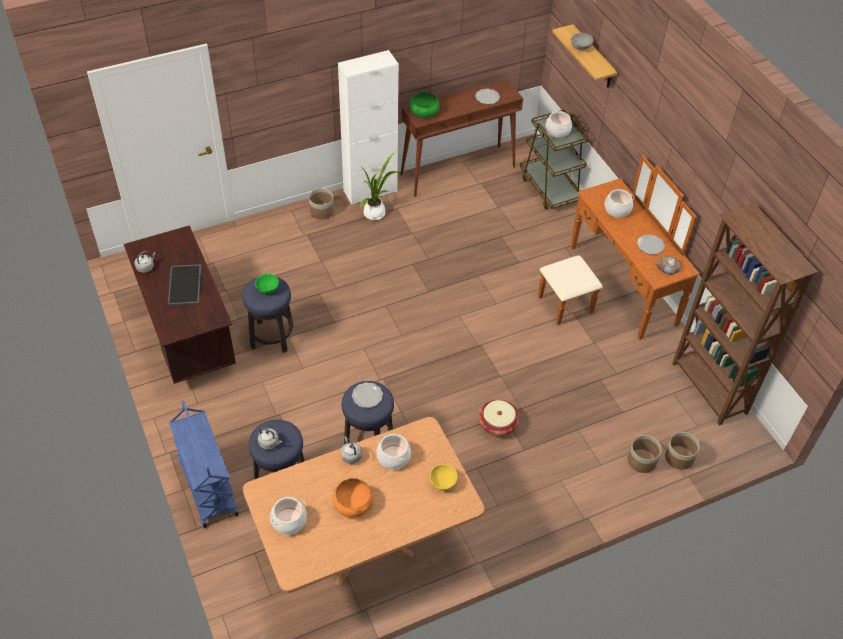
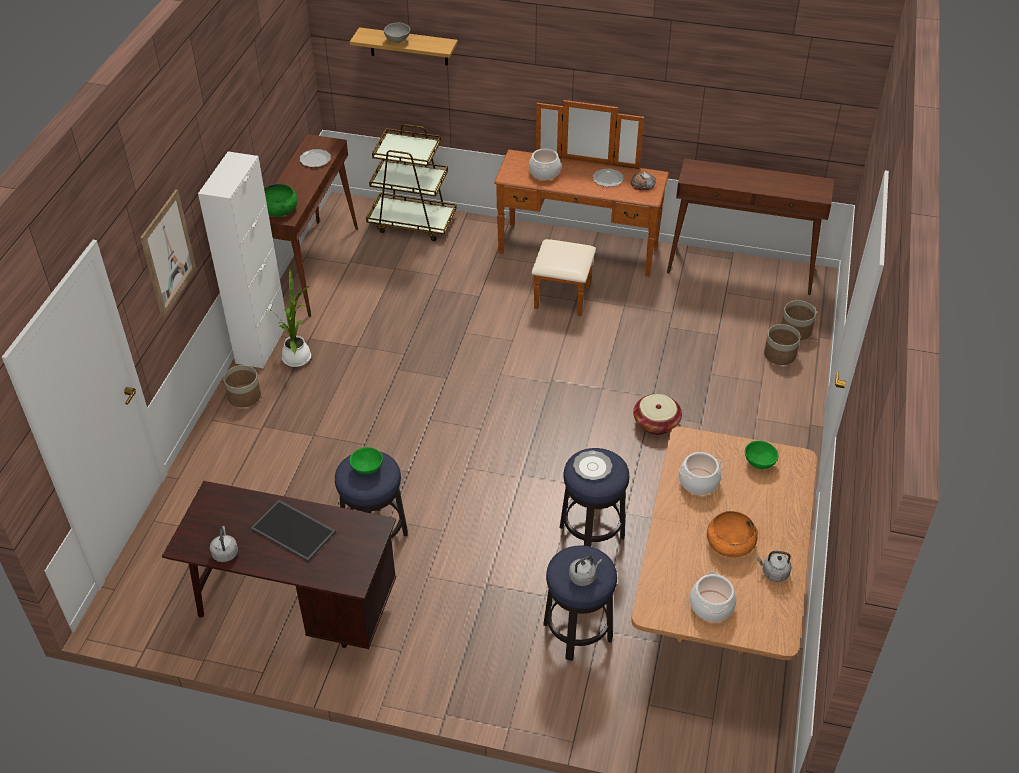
camera: 50 degrees left, 5 degrees down
(207, 486) = (525, 702): blue cart -> none
(289, 87) = (168, 254): none -> picture
(350, 455) = (669, 513): grey kettle -> grey kettle (773, 573)
(443, 482) = (759, 462): yellow bowl -> green bowl
(557, 130) = (405, 149): cooking pot -> none
(709, 389) = (741, 270): brown bookcase -> brown console table

